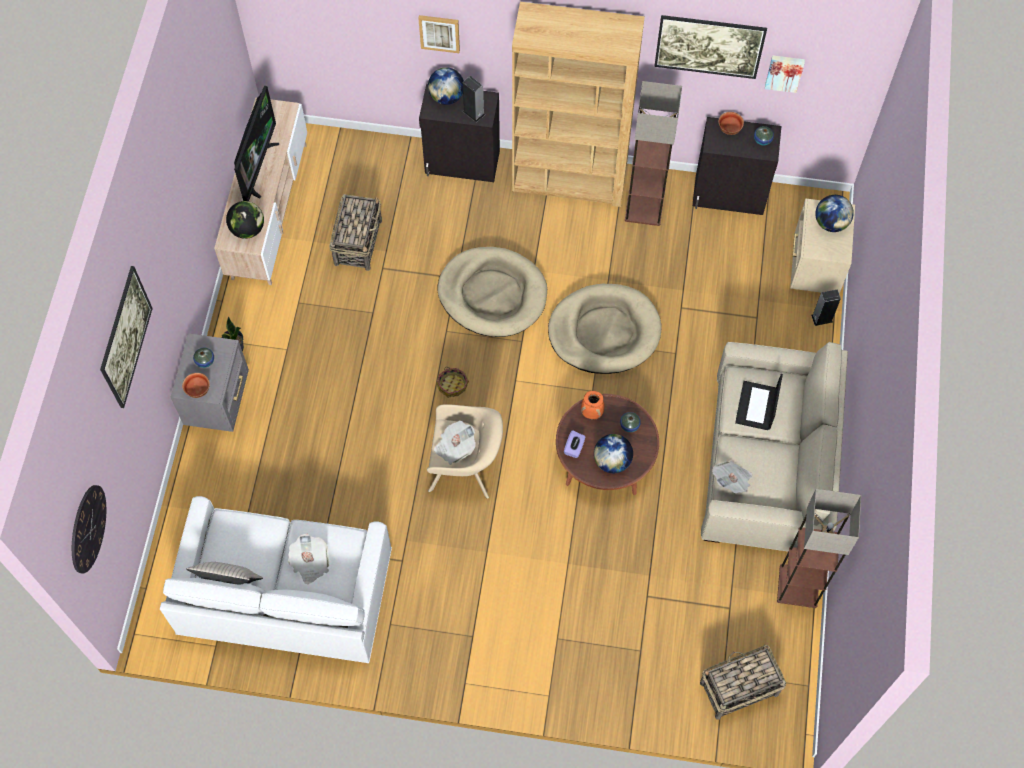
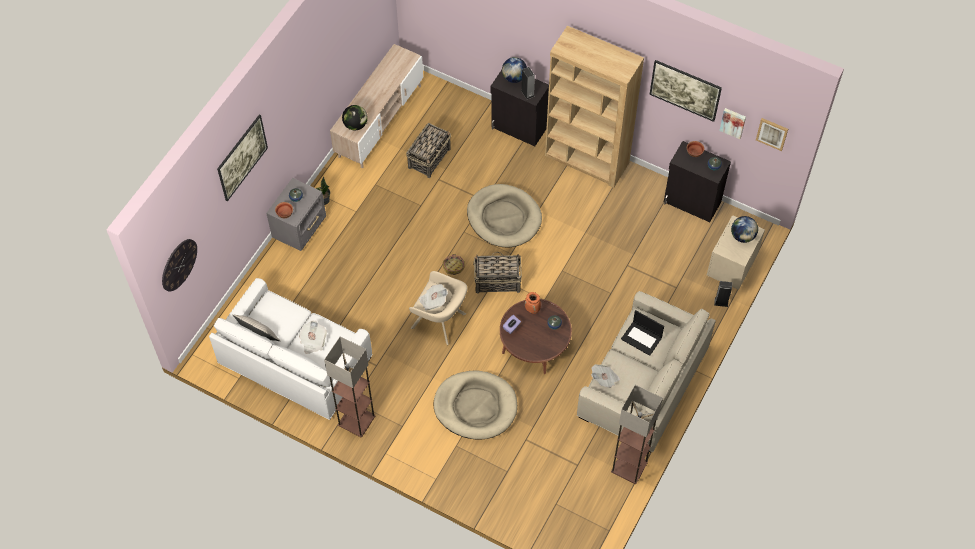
camera: 20 degrees right, 5 degrees down
(257, 168) = (377, 88): television -> none
(439, 33) = (516, 33): picture -> picture (772, 133)
(604, 331) = (568, 264): beige dog bed -> beige dog bed (475, 406)
(612, 461) = (533, 343): globe -> none
(643, 209) = (629, 194): floor lamp -> floor lamp (356, 420)
(738, 688) = (561, 516): basket -> basket (497, 281)
(757, 406) = (642, 338): laptop -> laptop turned 90 degrees counterclockwise

